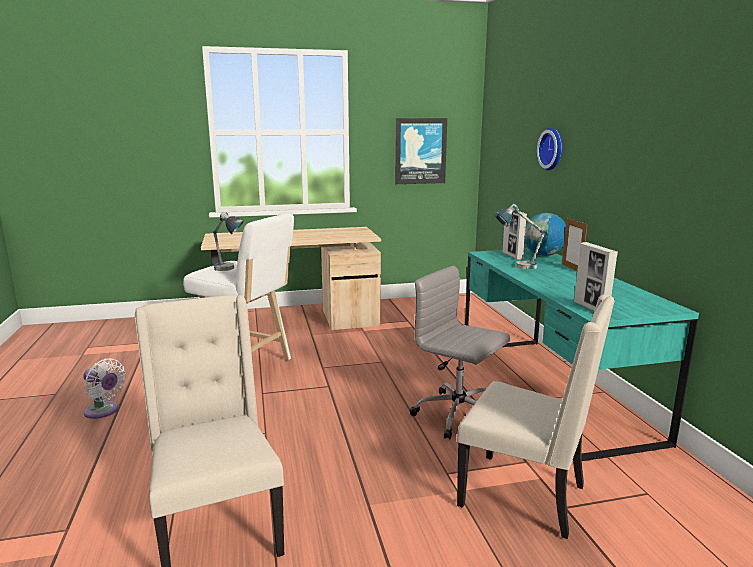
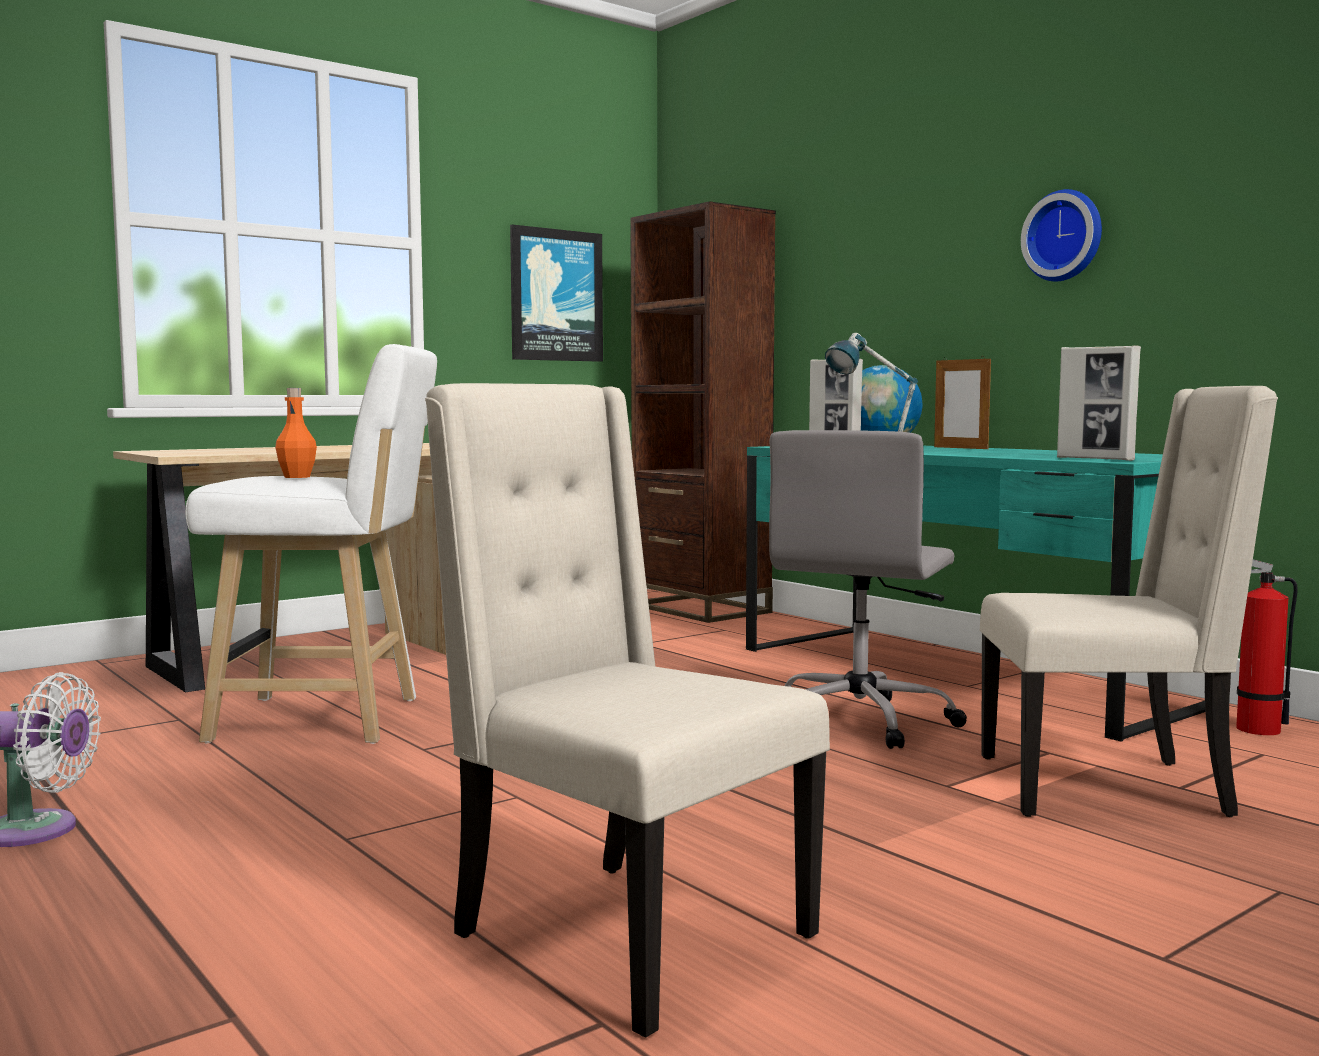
camera: 25 degrees left, 10 degrees down
(229, 270) = (297, 477): table lamp -> orange bottle
(459, 415) = (860, 720): grey office chair -> grey office chair turned 75 degrees counterclockwise
(475, 312) = (700, 609): none -> brown bookcase
(553, 149) = (860, 261): wall clock -> wall clock (1065, 236)
(667, 471) = (1252, 729): none -> fire extinguisher

